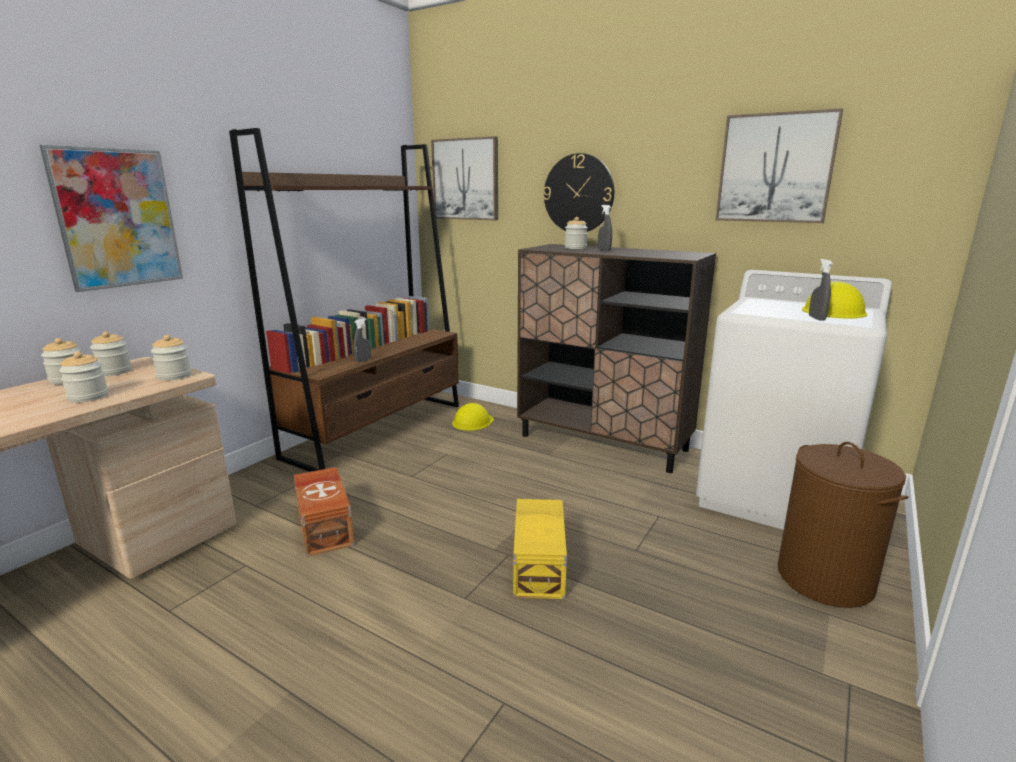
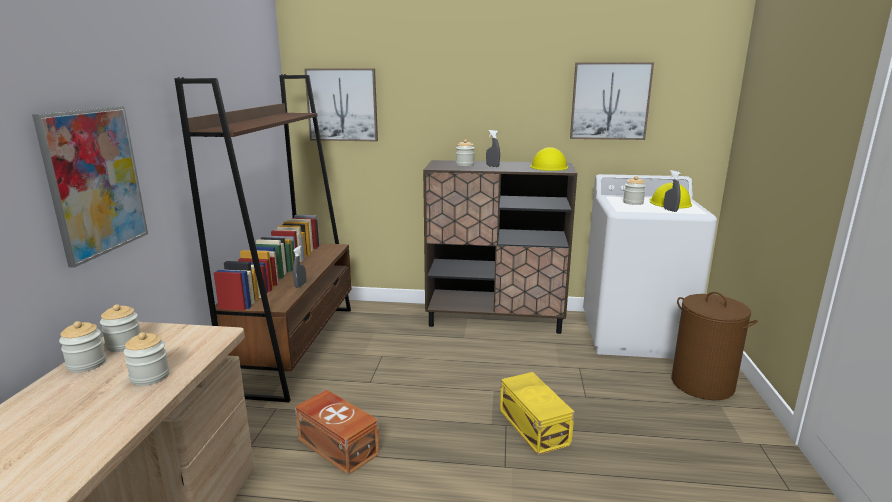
camera: 25 degrees left, 0 degrees up
(174, 376) = (203, 336): jar -> jar (633, 202)
(473, 421) = (376, 322): yellow hard hat -> yellow hard hat (548, 166)
(578, 194) = (455, 118): wall clock -> none

